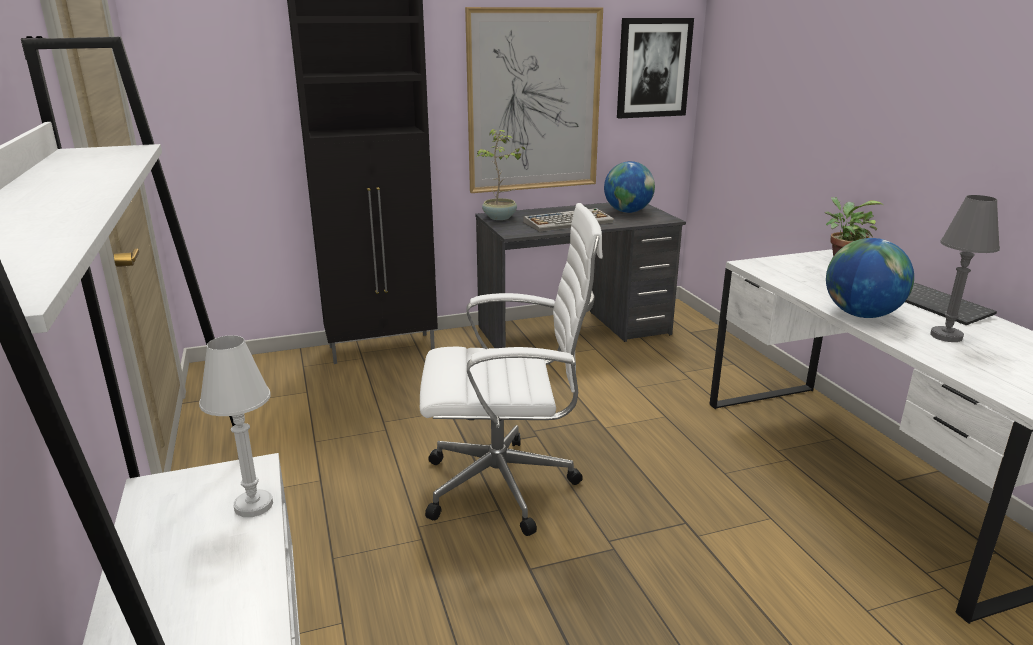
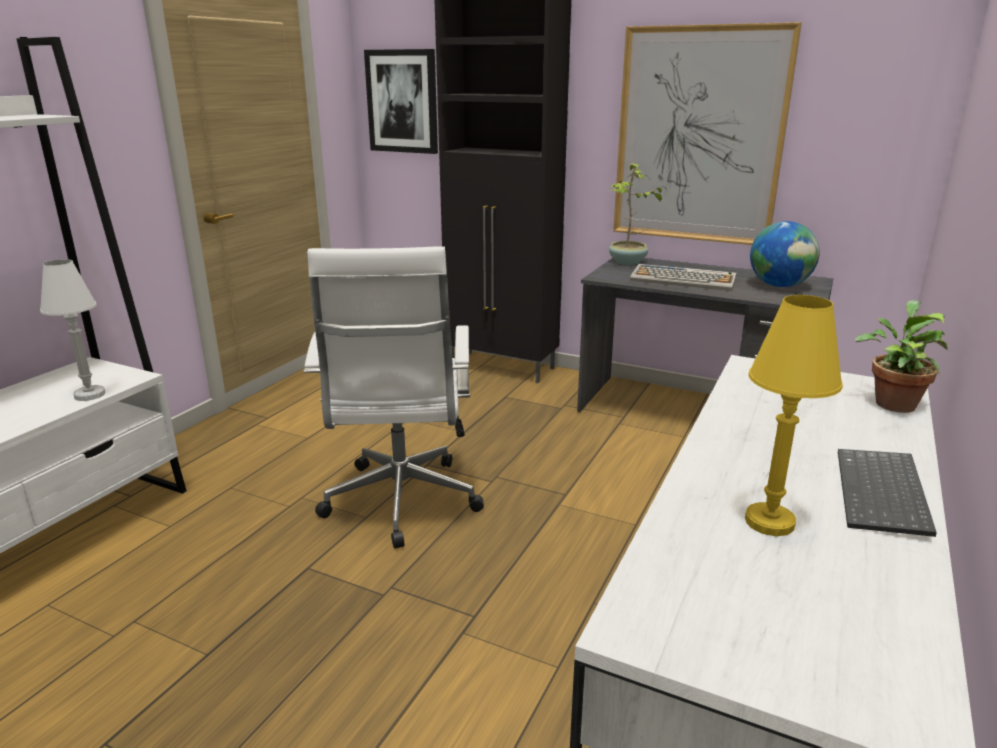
camera: 45 degrees right, 0 degrees up
(507, 486) = (401, 505): white office chair -> white office chair turned 45 degrees clockwise
(653, 68) = (877, 104): picture -> picture (402, 101)
(861, 315) = (724, 455): globe -> none
(946, 336) = (769, 522): grey table lamp -> yellow table lamp

